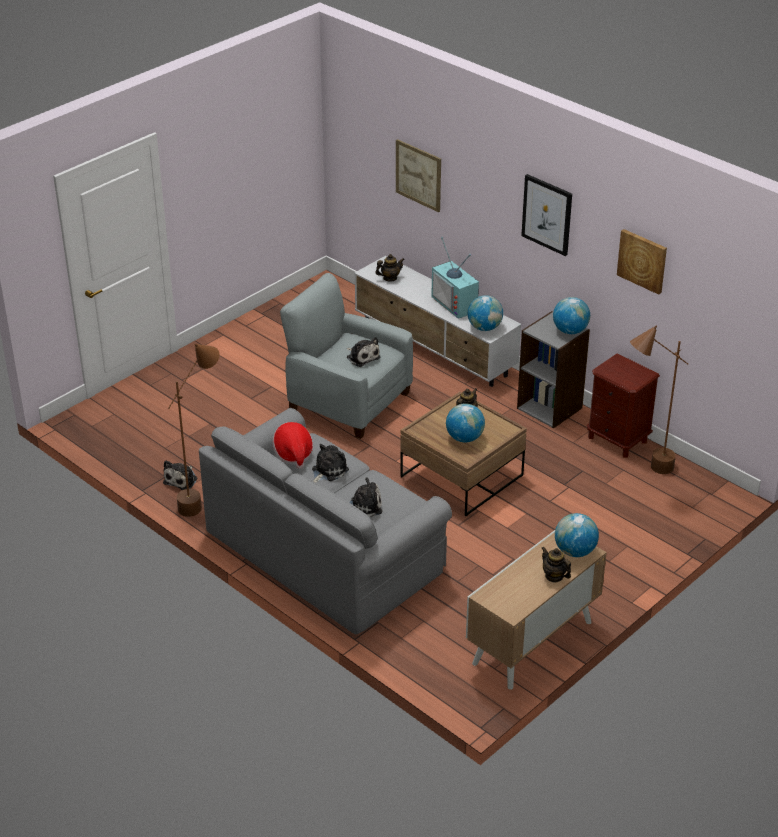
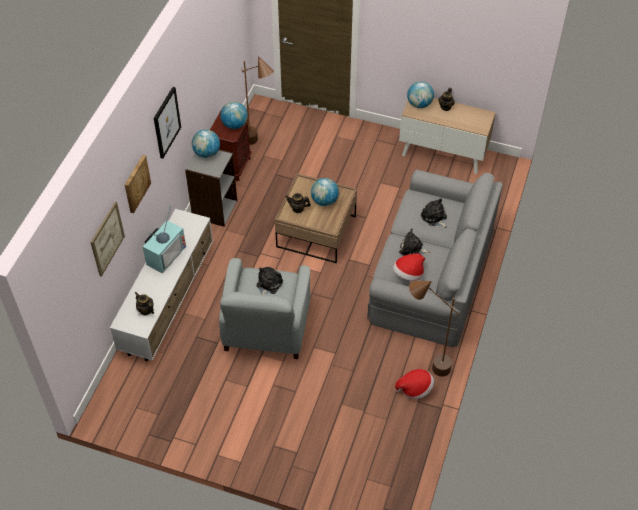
camera: 115 degrees left, 15 degrees up
(182, 480) = (415, 389): plush toy -> hat
(484, 328) = (191, 227): globe -> globe (234, 124)
(642, 260) = (203, 63): picture -> picture (136, 183)

